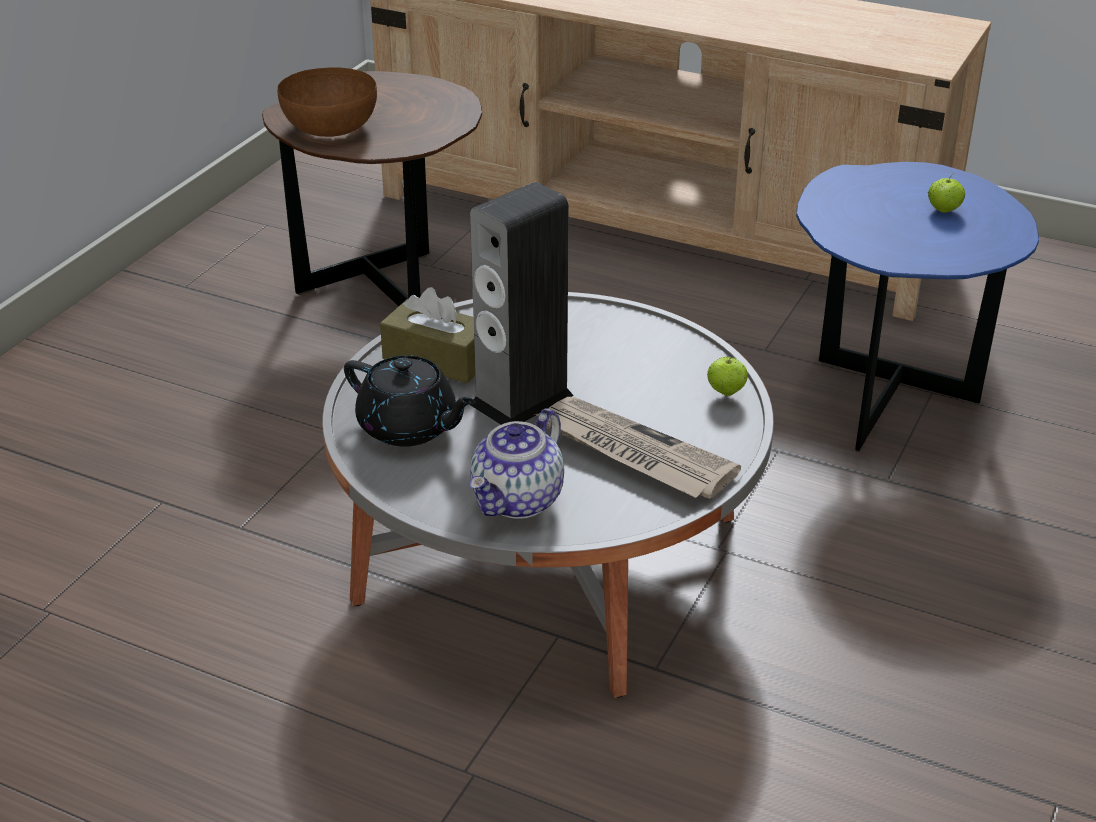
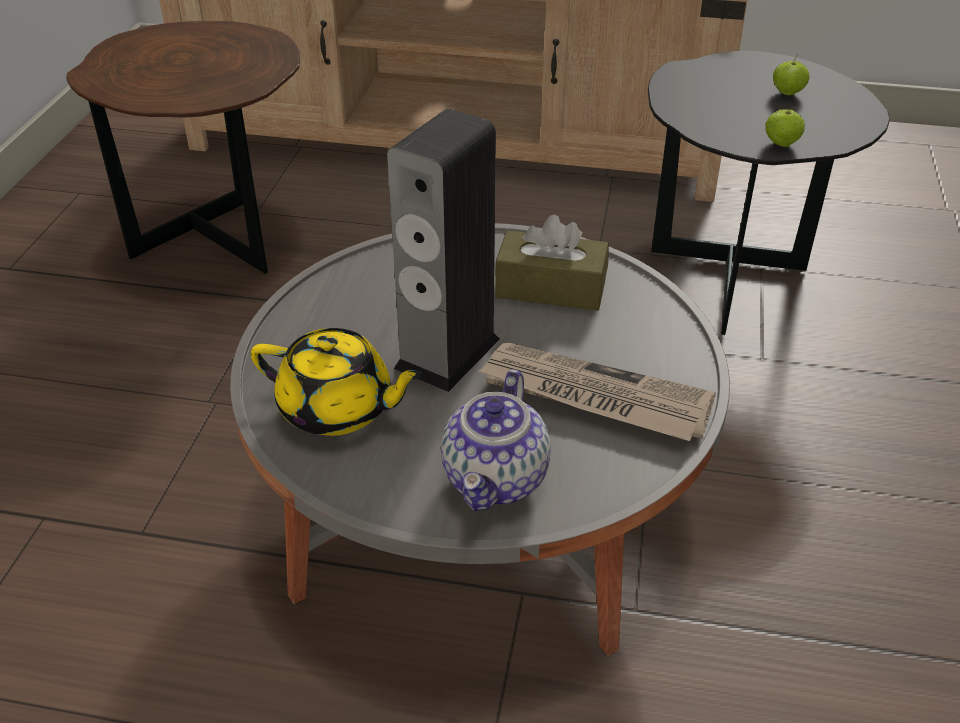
camera: 15 degrees left, 5 degrees up
(329, 128) = (145, 84): brown bowl -> none
(409, 427) = (338, 409): black teapot -> yellow teapot
(437, 358) = (339, 320): brown tissue box -> brown tissue box (551, 288)
(726, 391) = (654, 309): apple -> apple (781, 144)
(885, 409) = (728, 289): blue side table -> black side table

